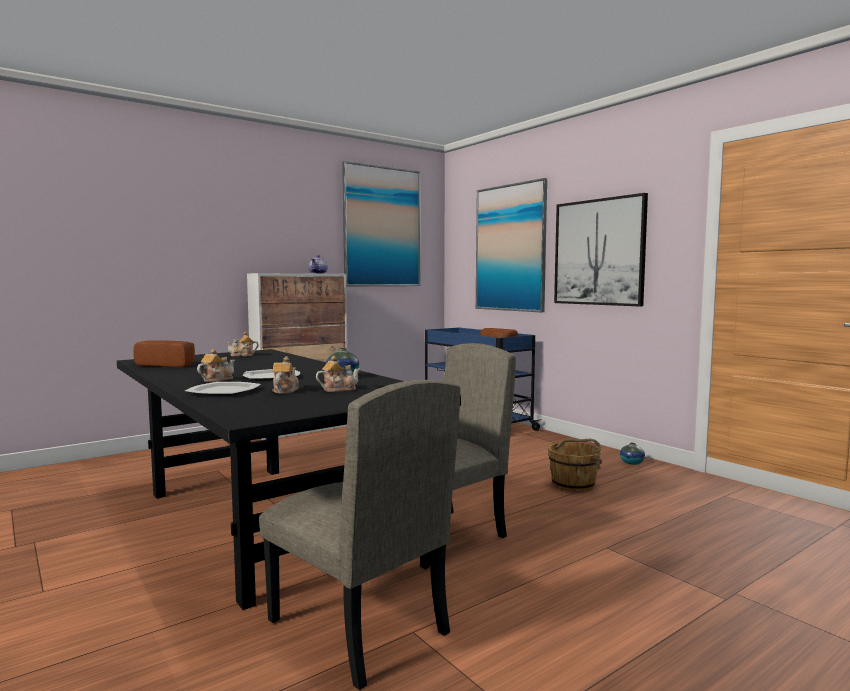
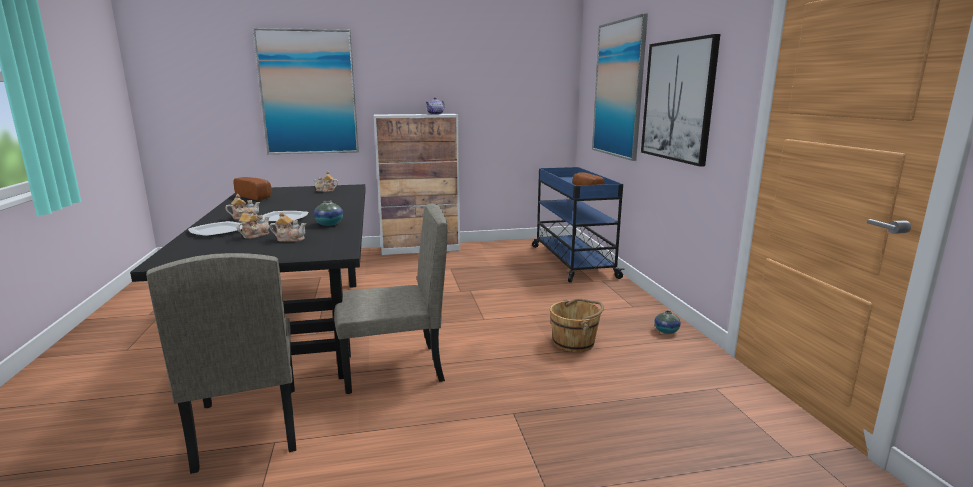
camera: 25 degrees right, 10 degrees up
(382, 227) = (508, 66): picture -> picture (308, 93)

